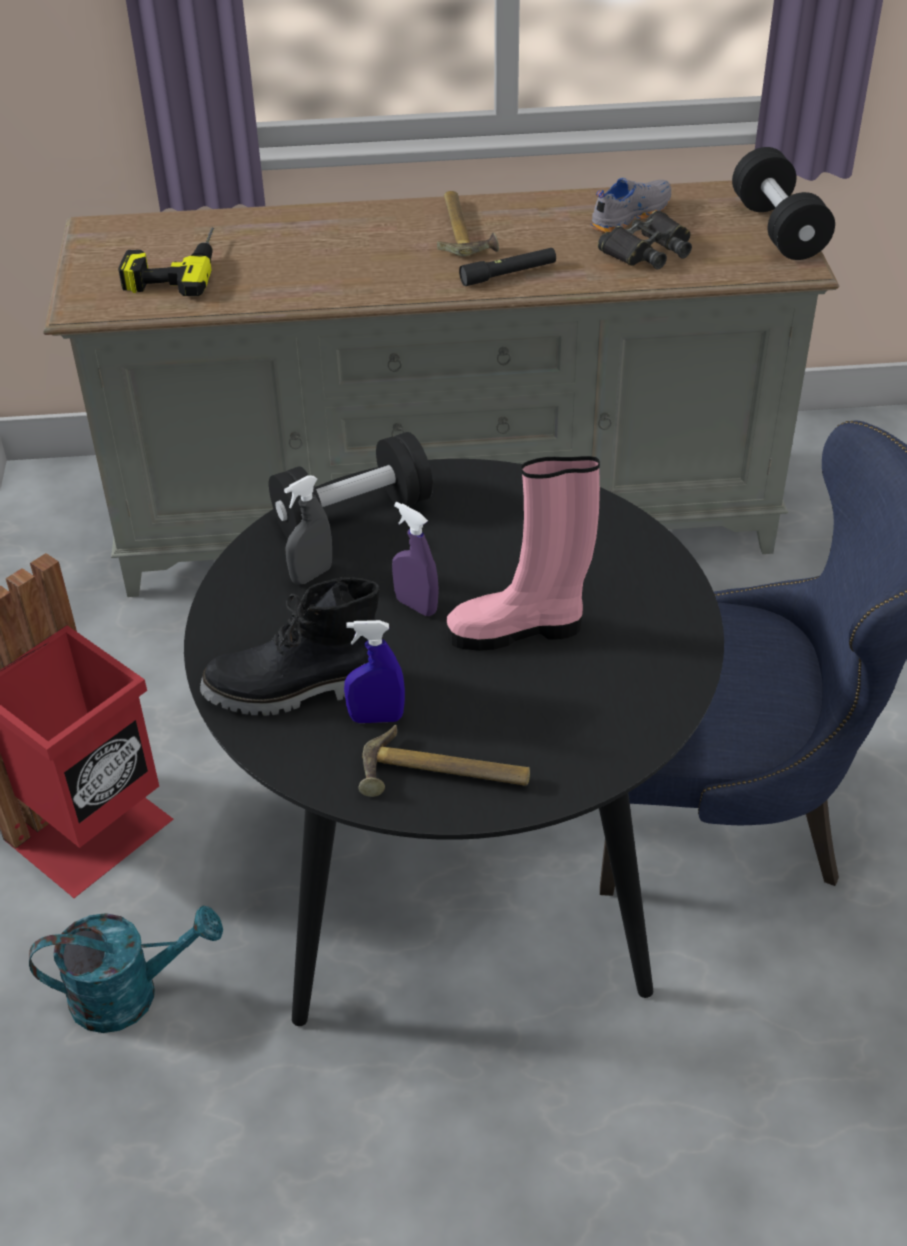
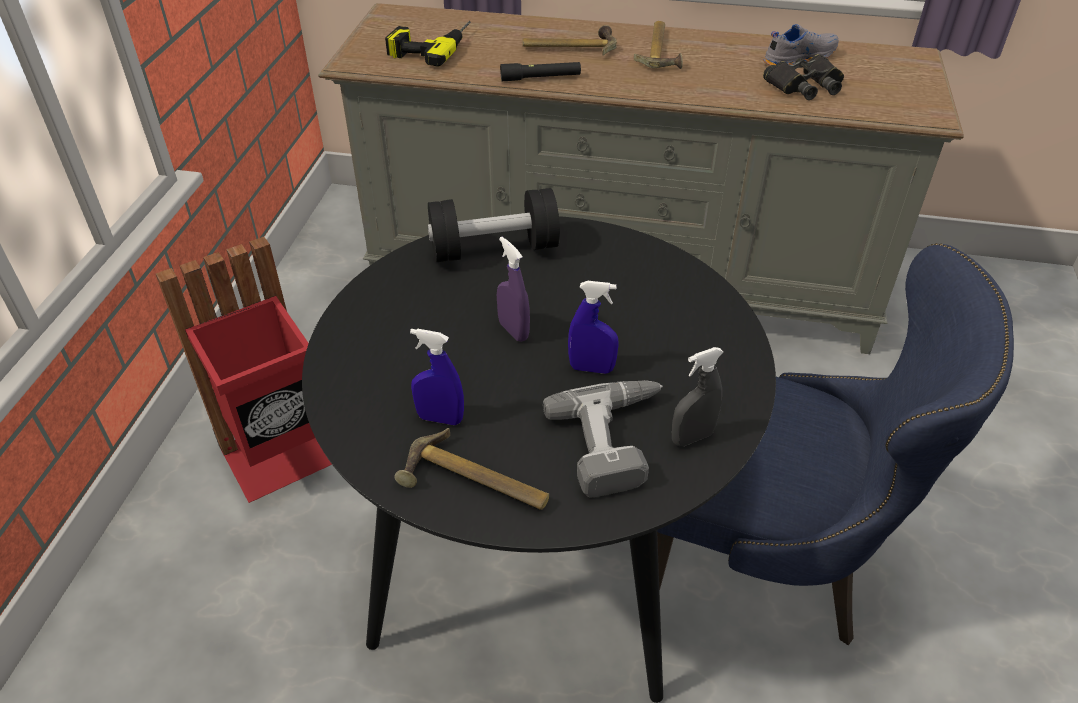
camera: 15 degrees right, 0 degrees up
(130, 993) = (258, 588): turquoise watering can -> none
(294, 691) = (383, 380): black boot -> none
(311, 575) = (440, 289): grey spray bottle -> grey spray bottle (692, 437)
(350, 243) = (569, 47): none -> hammer
(508, 274) = (683, 86): black flashlight -> black flashlight (540, 78)
(519, 629) = (591, 368): pink boot -> blue spray bottle
(576, 701) = (617, 442): none -> power drill
(778, 229) = (922, 85): black dumbbell -> none

